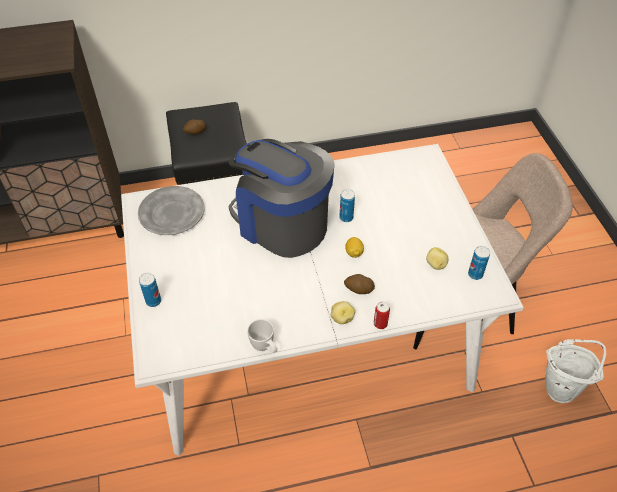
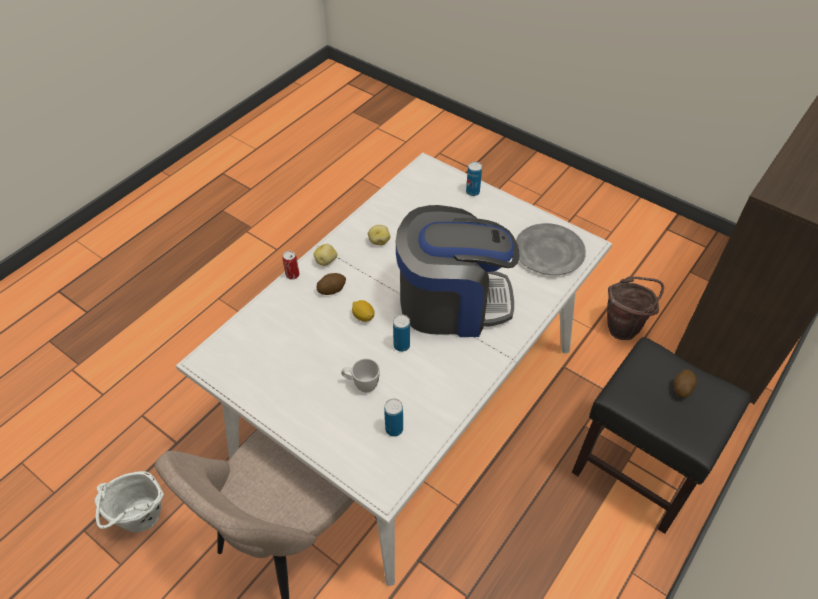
camera: 140 degrees right, 0 degrees up
(102, 282) = (625, 327): none -> brown bucket
(265, 347) = (363, 212): white mug -> white mug (361, 384)
(435, 265) = (280, 352): potato -> potato (379, 241)
(475, 274) = (237, 366): can -> can (394, 429)

